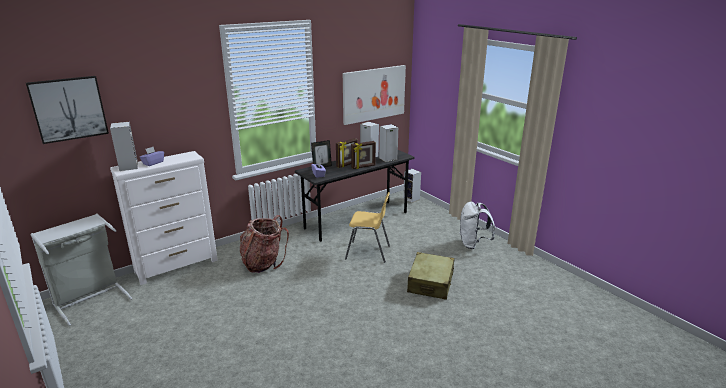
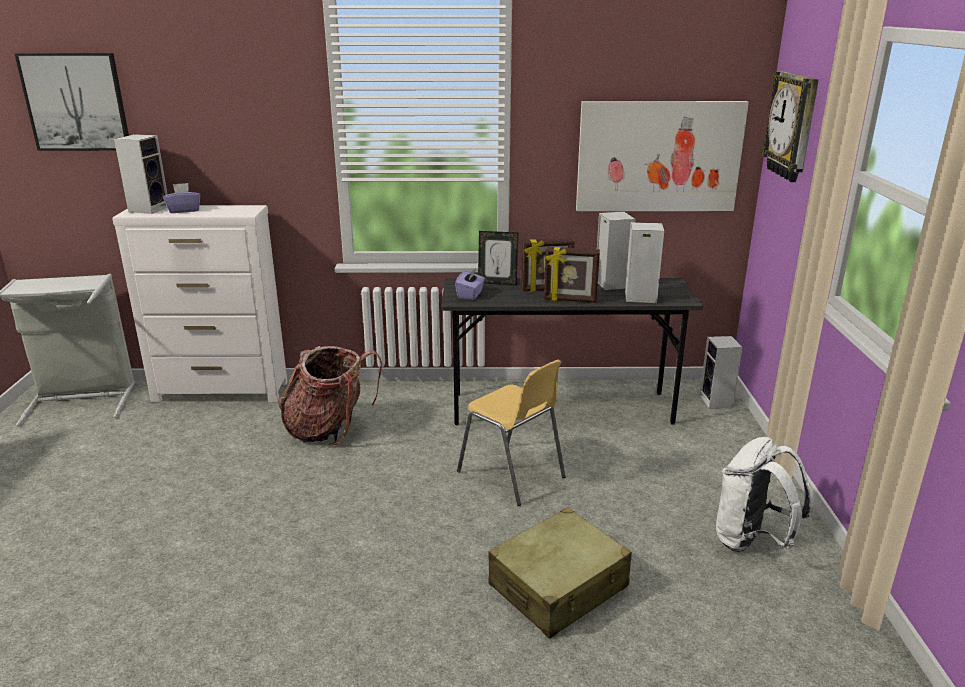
camera: 35 degrees right, 0 degrees up
(431, 75) = (792, 126): none -> wall clock

